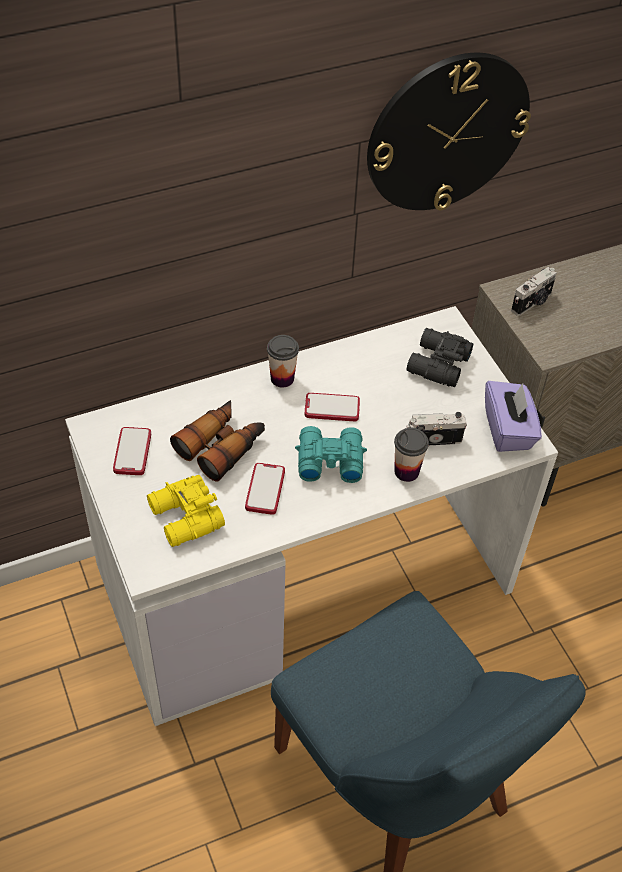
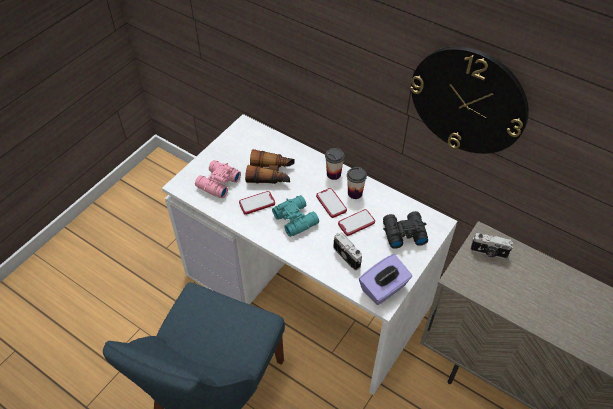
camera: 60 degrees right, 0 degrees up
(132, 452) = (241, 145): phone -> phone (356, 223)
(185, 519) = (217, 183): yellow binoculars -> pink binoculars
(406, 471) = (314, 255): cup -> cup (355, 193)

